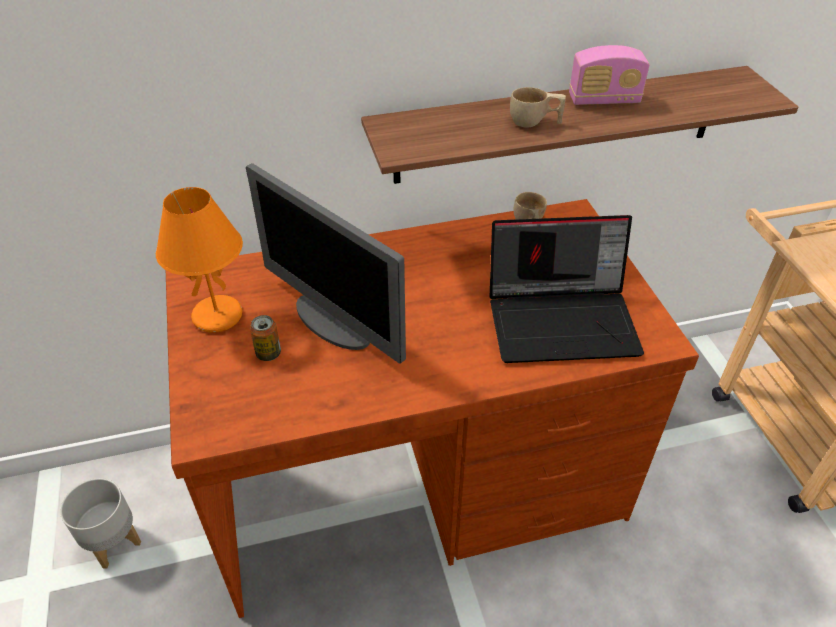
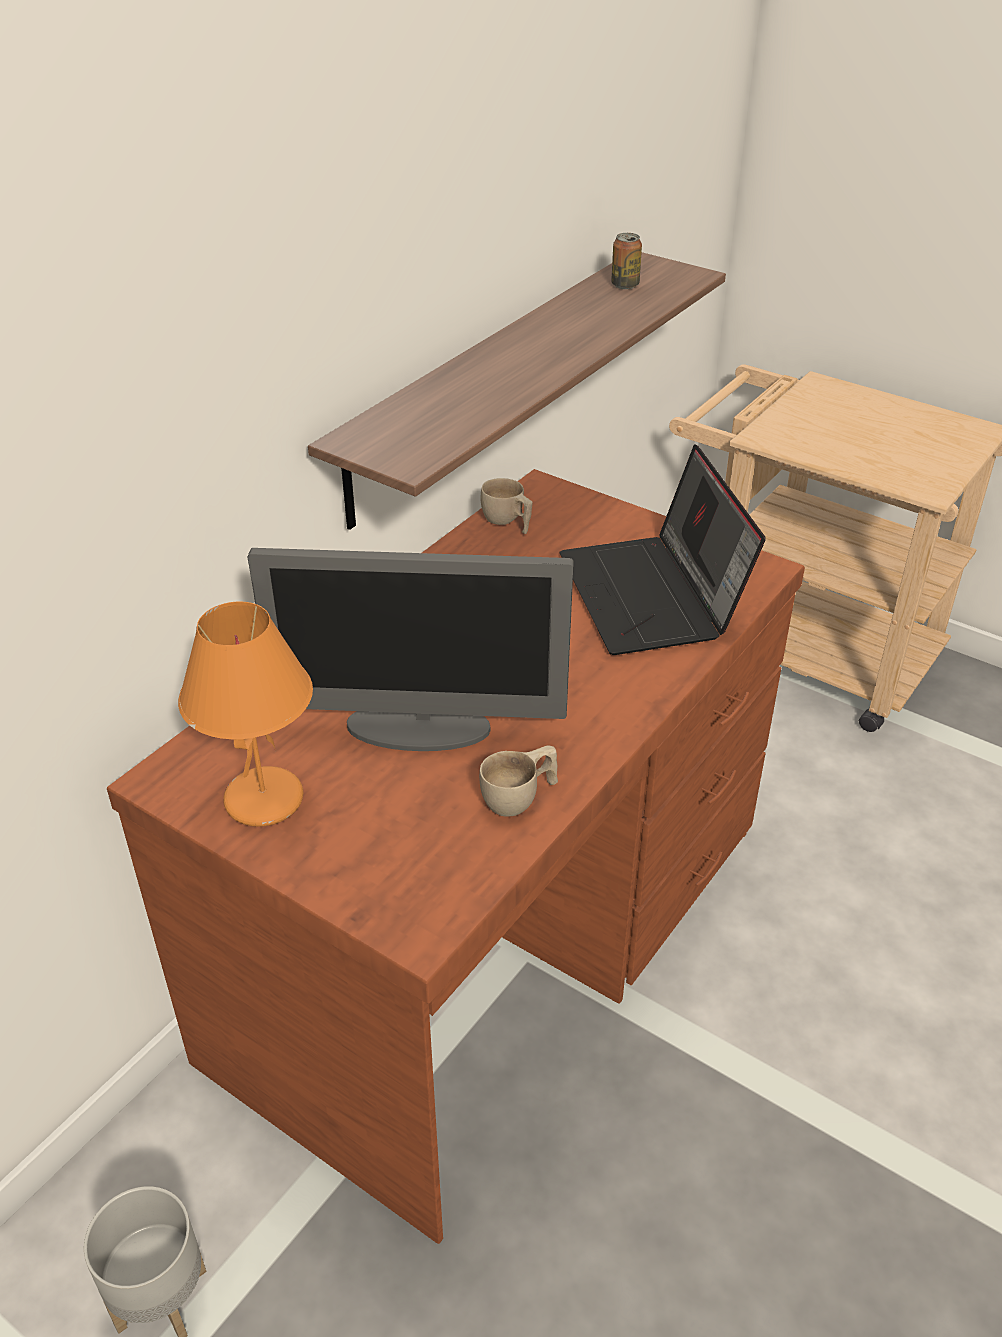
camera: 40 degrees left, 5 degrees down
(268, 353) = (385, 801): can -> can (625, 285)
(534, 123) = (512, 377): beige cup -> beige cup (520, 798)
(563, 319) = (653, 596): laptop -> laptop turned 120 degrees clockwise
(604, 100) = (548, 329): radio -> none

